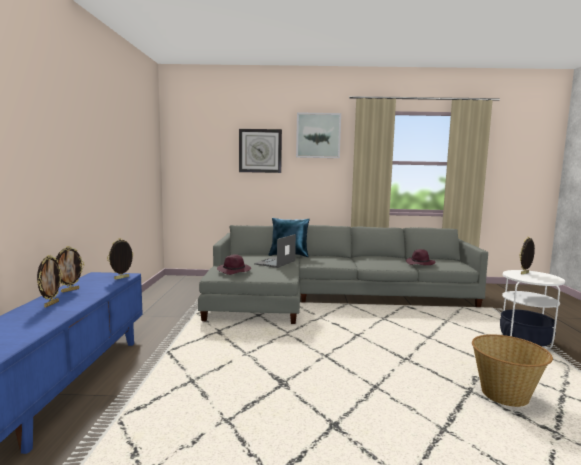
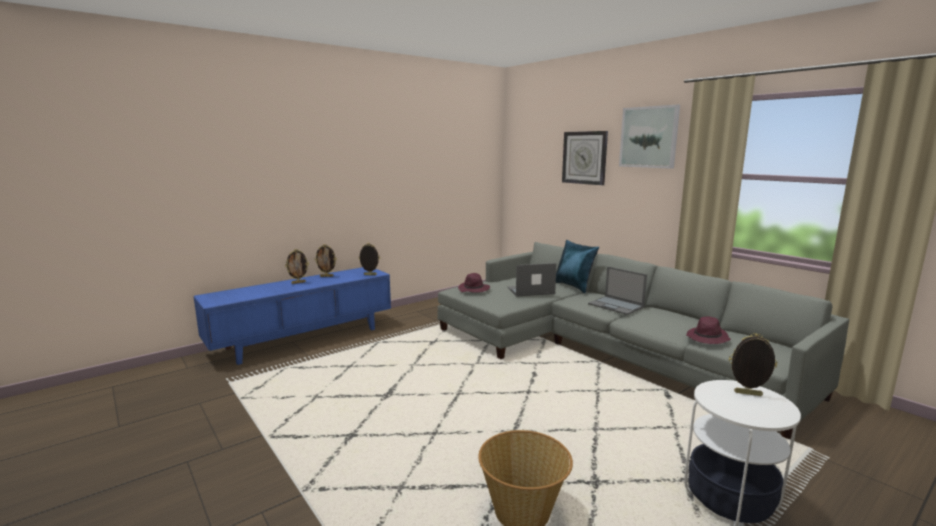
camera: 50 degrees right, 5 degrees up
(342, 259) = (616, 305): none -> laptop

